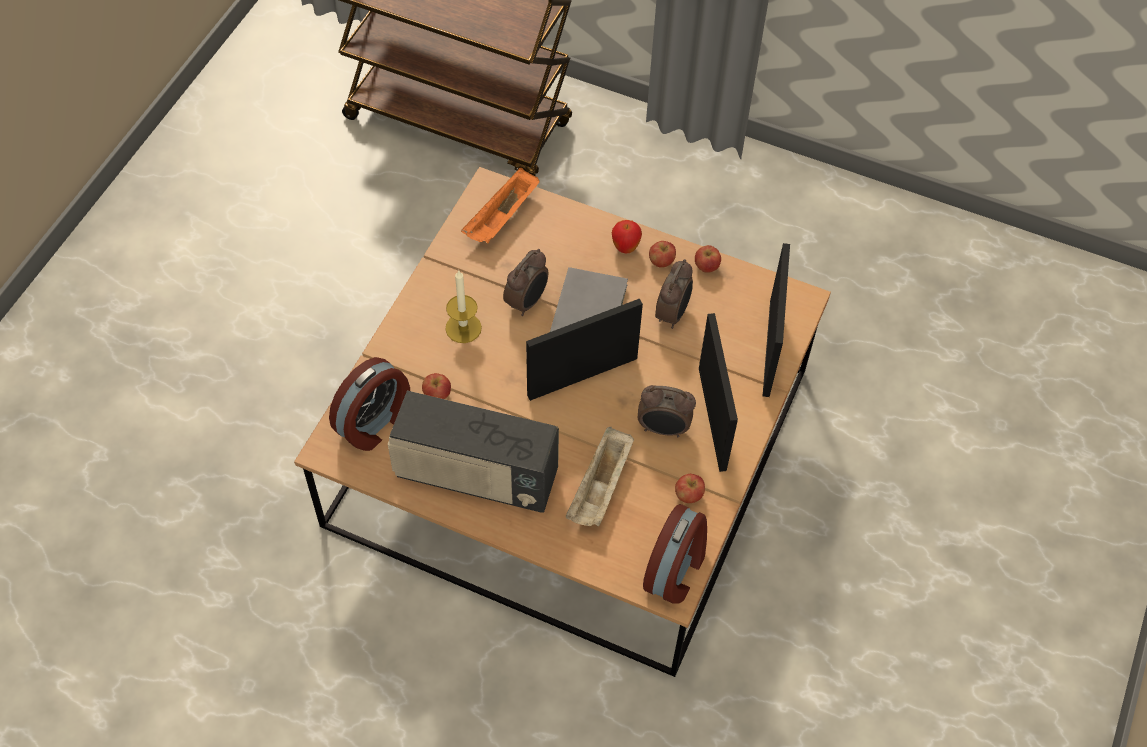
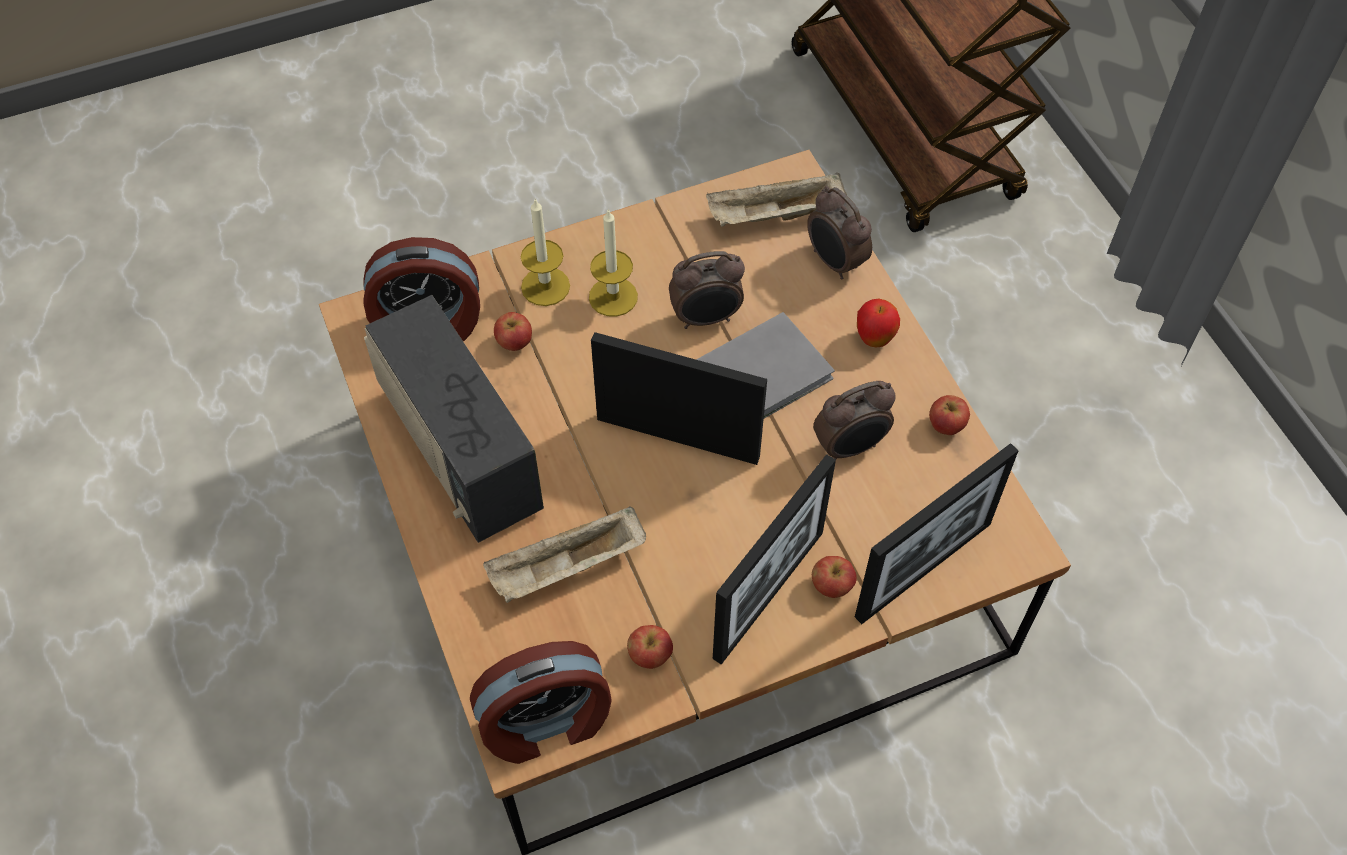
camera: 45 degrees right, 0 degrees up
(418, 350) = (545, 286): none -> candle
(502, 218) = (774, 216): orange tray -> beige tray
(661, 262) = (899, 382): apple -> apple (831, 586)
(663, 429) = (702, 561): alarm clock -> alarm clock (834, 262)

